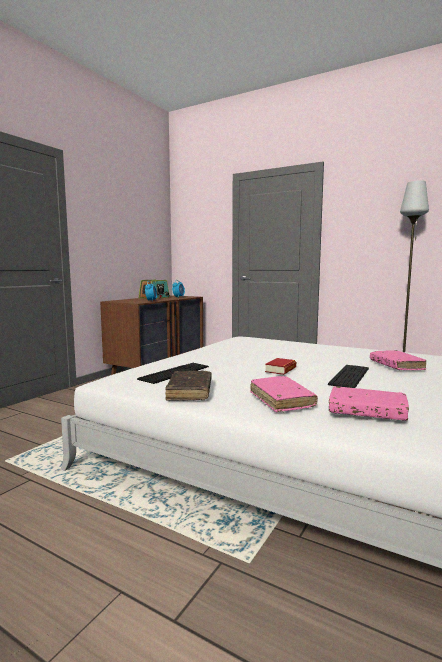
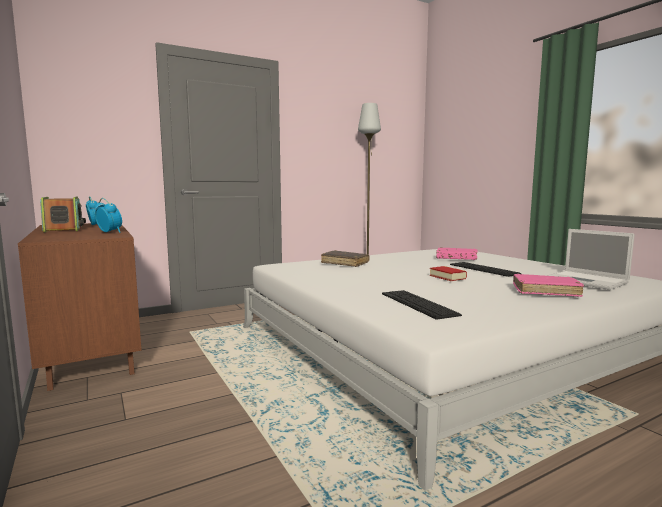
camera: 60 degrees left, 0 degrees up
(190, 392) = (503, 309): brown book -> brown book (345, 263)
(367, 412) = (587, 281): pink book -> laptop

